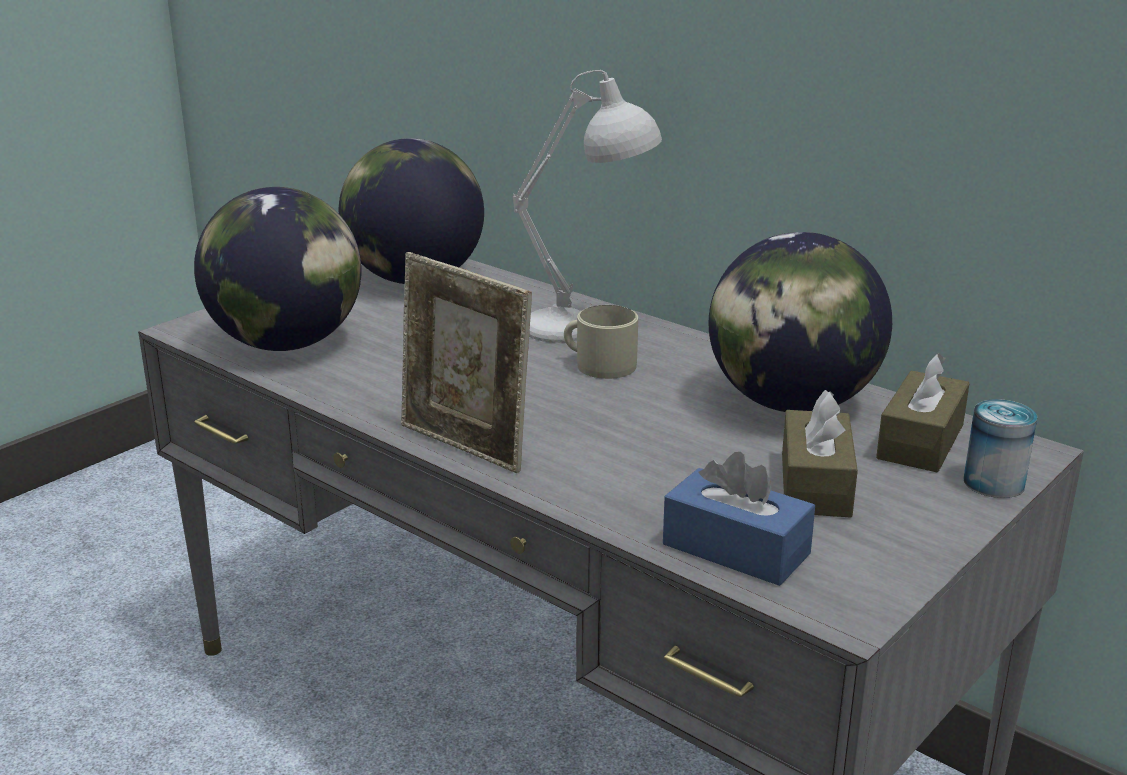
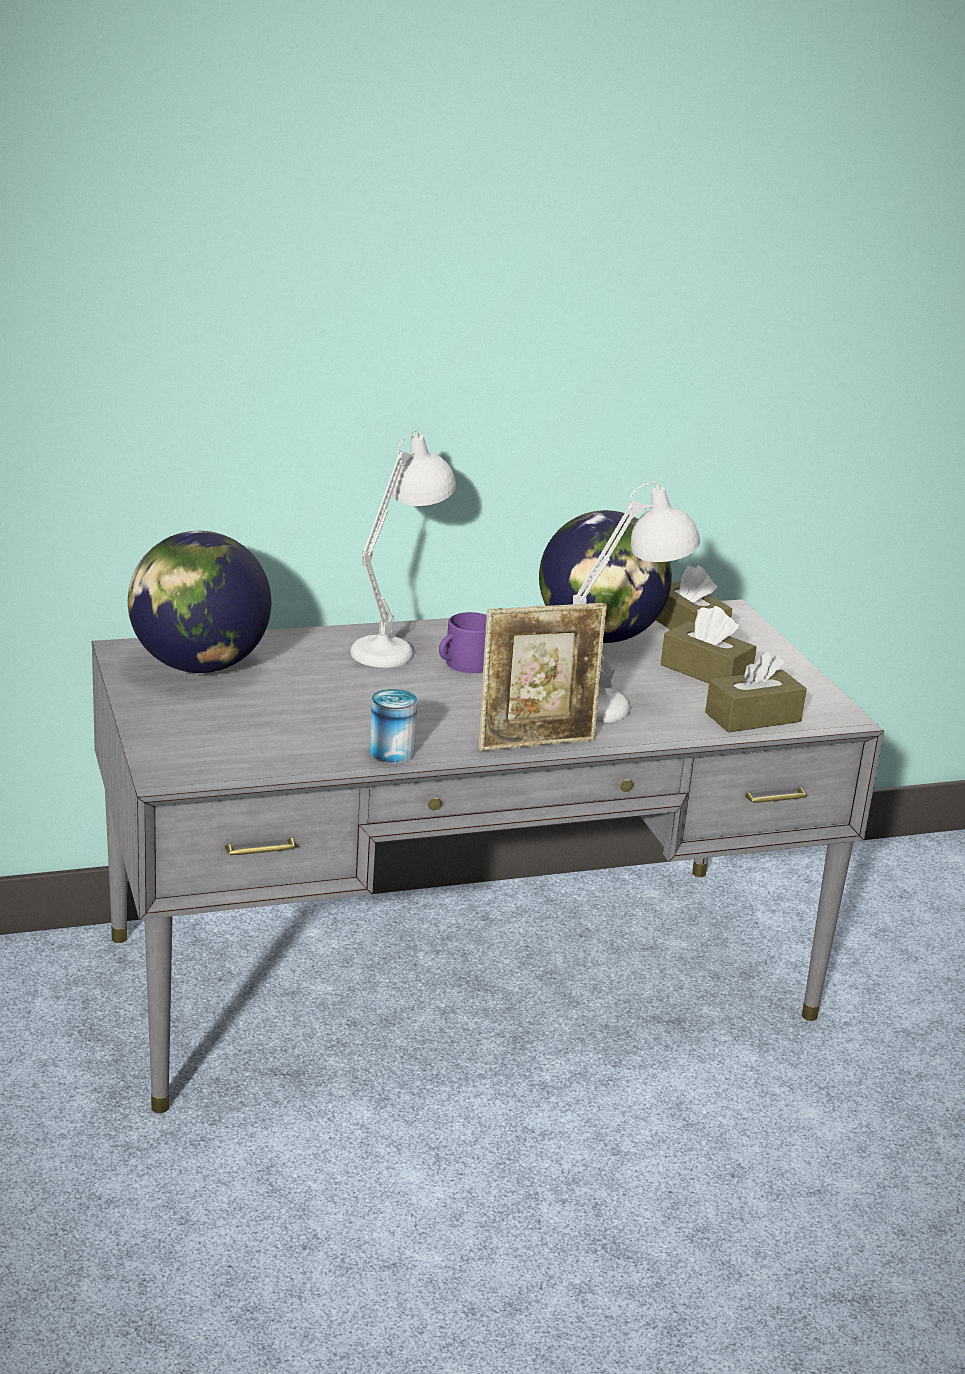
camera: 60 degrees left, 0 degrees up
(287, 344) = (266, 747): globe -> none
(599, 364) = (464, 664): beige mug -> purple mug
(636, 463) = (622, 704): none -> white table lamp
(736, 549) = (753, 717): blue tissue box -> brown tissue box
(994, 482) = (753, 632): can -> can (391, 753)

